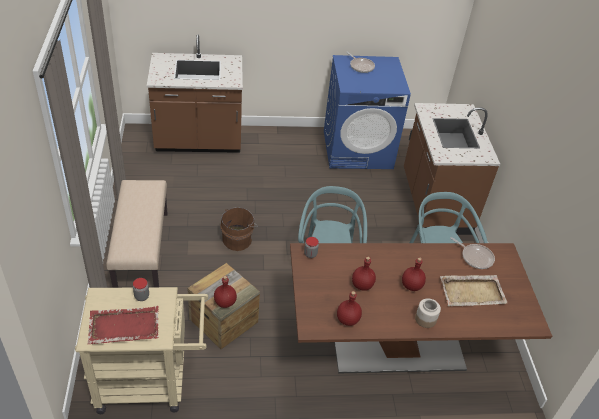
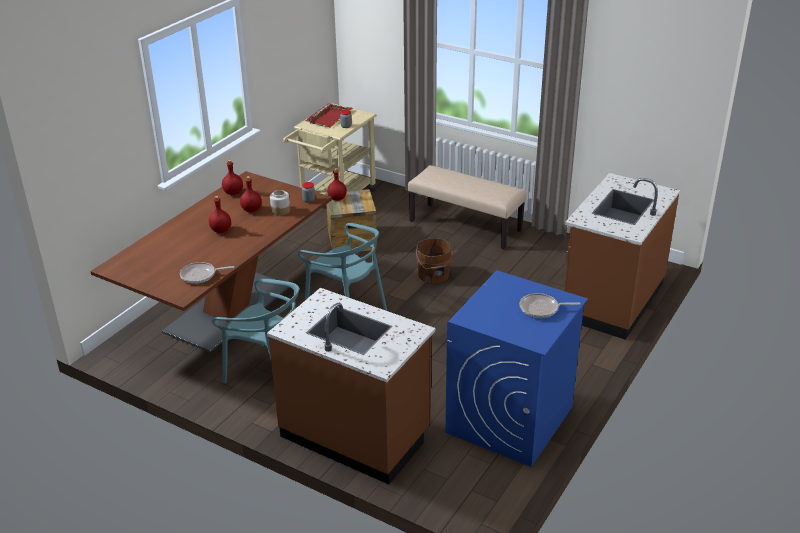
camera: 130 degrees right, 10 degrees down
(425, 319) = (187, 222): jar -> jar (280, 210)
(473, 292) = (175, 255): beige tray -> none

